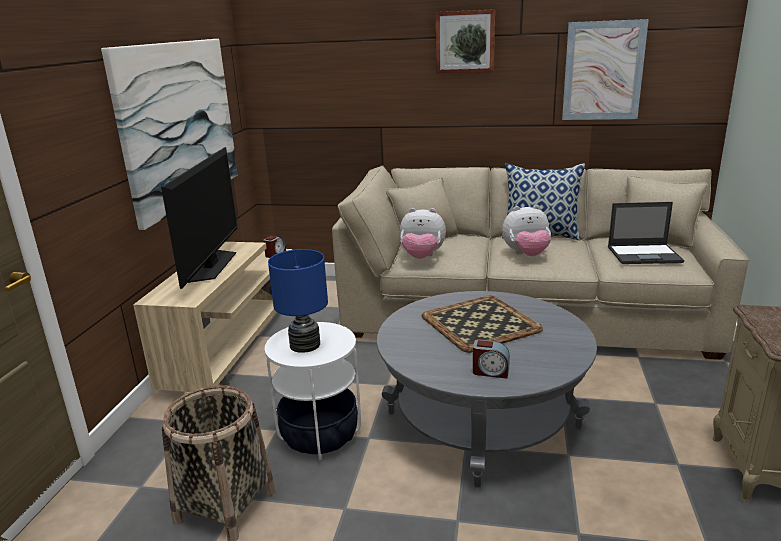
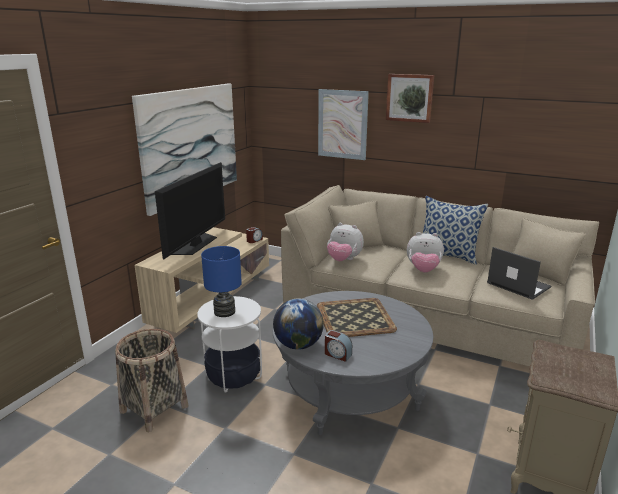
camera: 15 degrees right, 0 degrees up
(431, 370) = (298, 345): none -> globe
(603, 71) = (517, 130): picture -> picture (342, 124)
(645, 254) = (517, 285): laptop -> laptop turned 150 degrees counterclockwise

